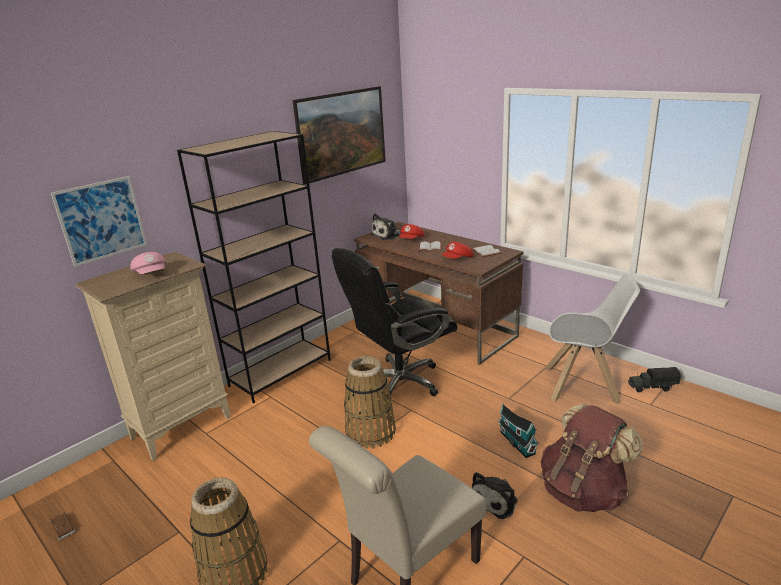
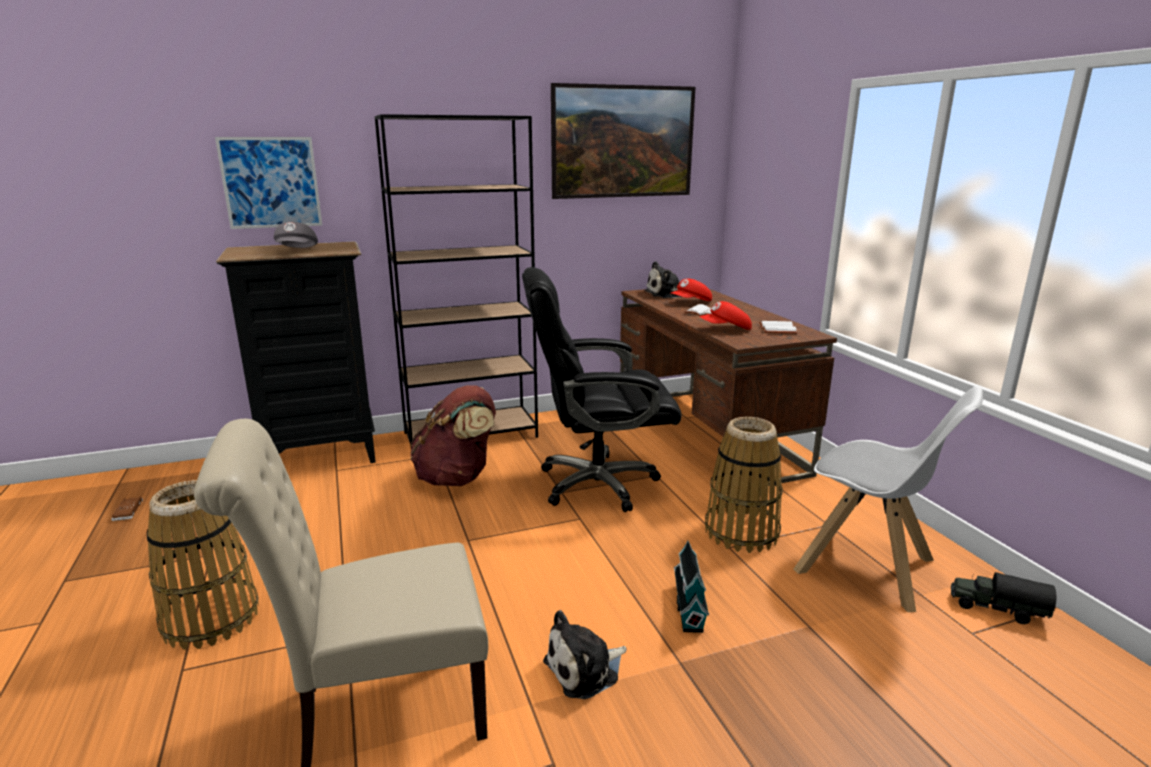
camera: 25 degrees right, 5 degrees down
(152, 274) = (297, 251): pink cap -> grey cap
(184, 427) = (323, 458): beige dresser -> black dresser
(371, 432) = (506, 527): basket -> basket (741, 532)
(583, 491) = (733, 714): brown backpack -> brown backpack (457, 478)

